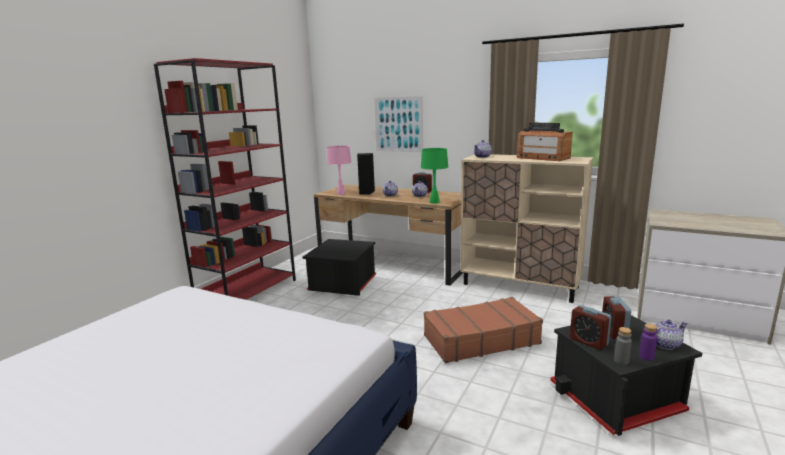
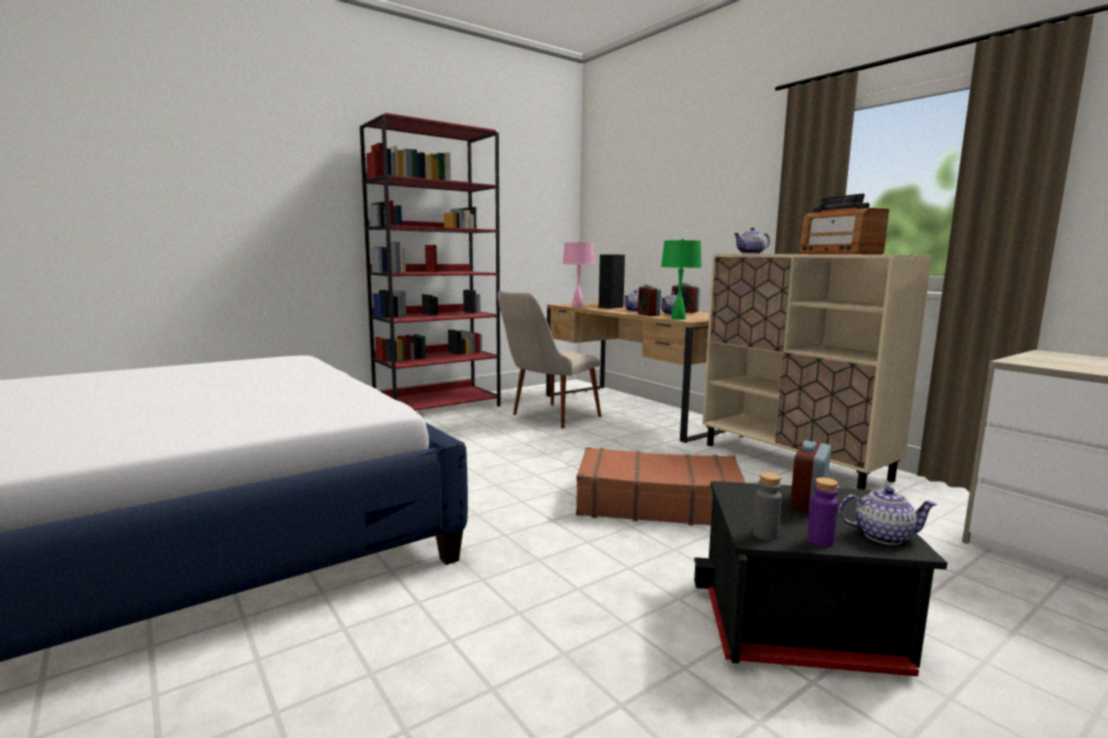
camera: 25 degrees right, 5 degrees down
(341, 284) = (546, 418): black storage box -> beige chair
(398, 124) = (668, 219): picture -> none
(588, 342) = (743, 504): alarm clock -> alarm clock (648, 314)

